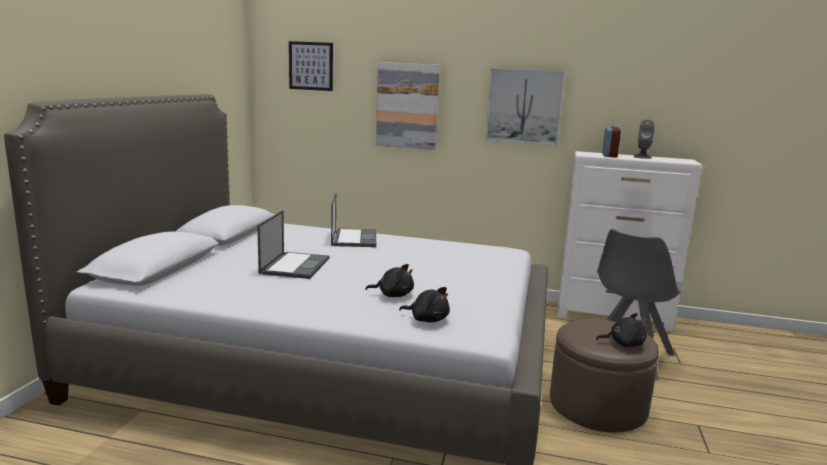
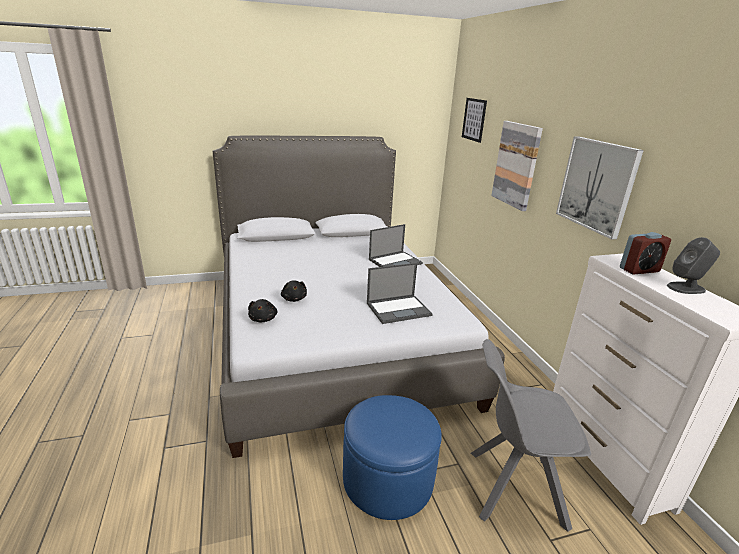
camera: 60 degrees right, 10 degrees up
(295, 265) = (316, 261): laptop -> laptop (399, 309)
(597, 405) = (388, 479): brown ottoman -> blue ottoman
(623, 344) = (377, 435): black plush toy -> none

